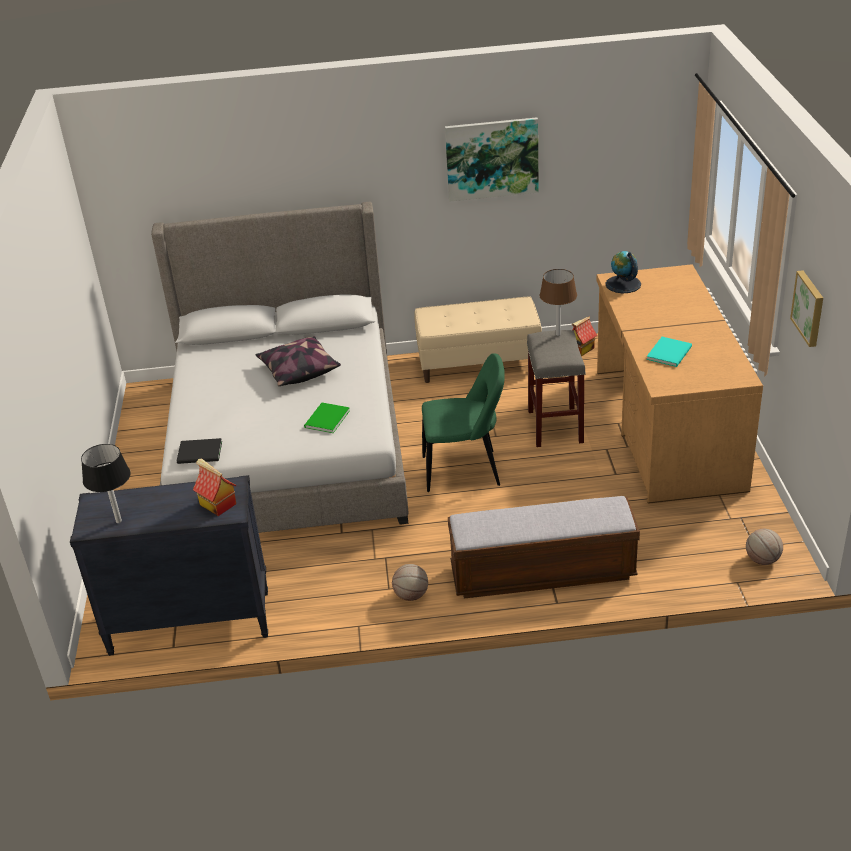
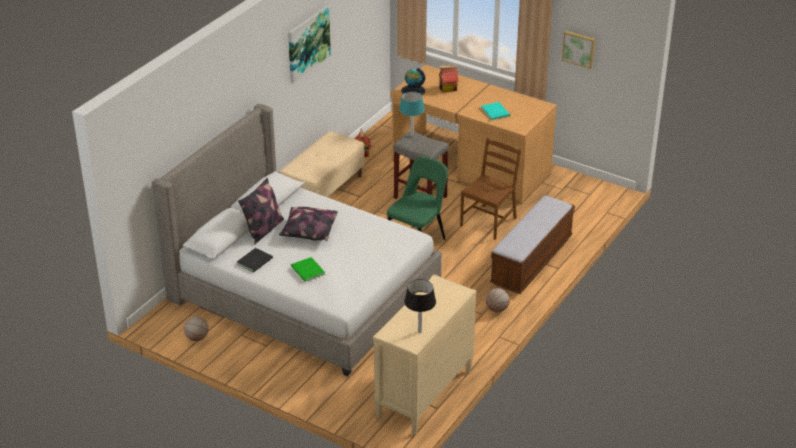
camera: 55 degrees left, 0 degrees up
(189, 623) = (424, 394): black dresser -> beige dresser
(201, 453) = (348, 297): black book -> black book (256, 261)
(217, 504) = (448, 294): toy house -> toy house (447, 88)
(269, 346) = (263, 230): none -> pillow
(325, 419) = (374, 243): green book -> green book (307, 271)
(558, 334) = (411, 135): brown table lamp -> turquoise table lamp
(577, 498) = (489, 221): none -> brown chair
(762, 560) = (601, 197): basketball -> basketball (197, 338)

